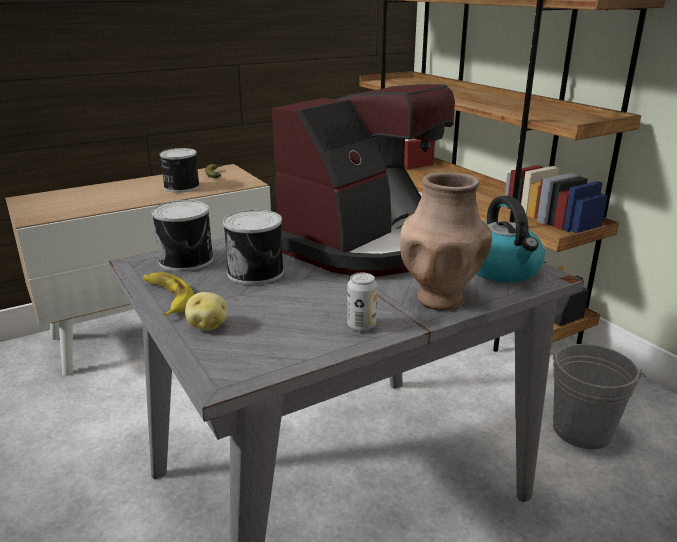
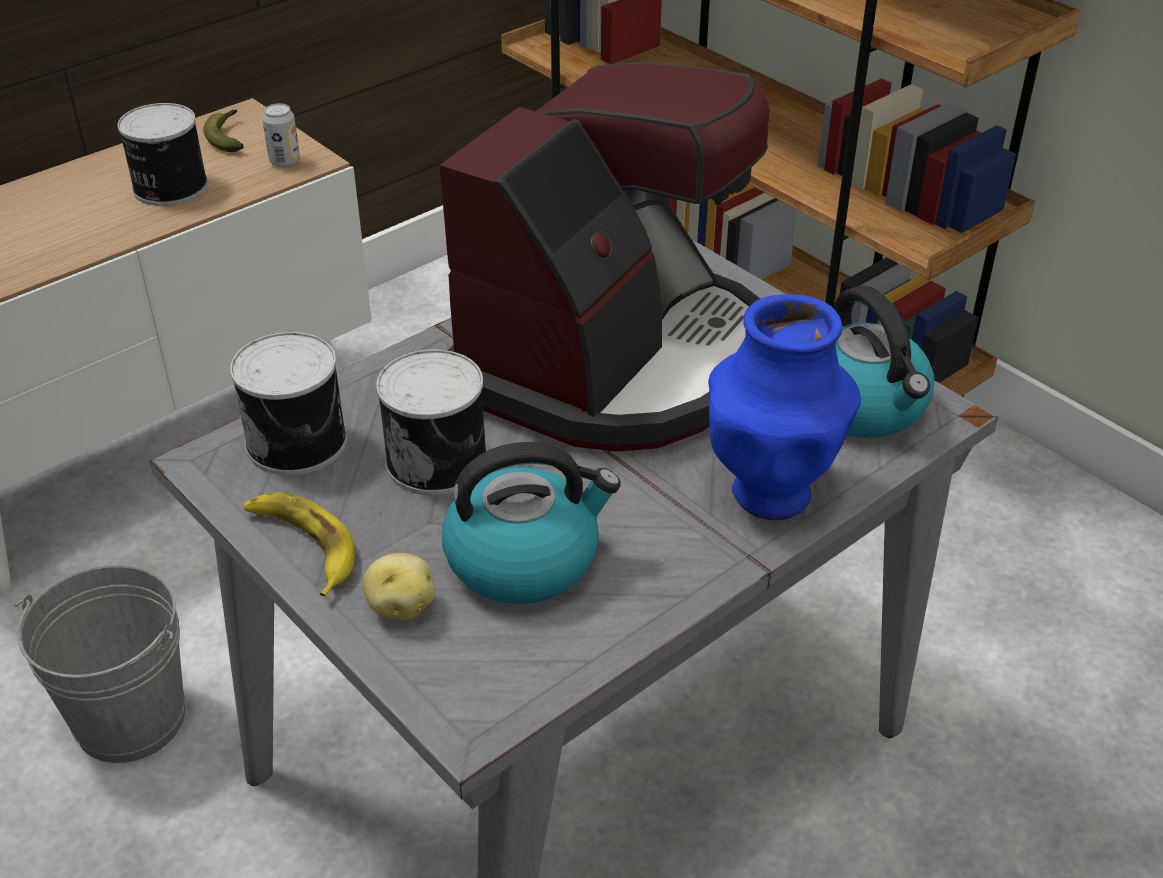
camera: 10 degrees left, 15 degrees up
(286, 313) = (525, 558): none -> kettle
(361, 325) = (657, 572): can -> can (285, 161)
(440, 298) = (772, 492): brown vase -> blue vase
(581, 430) = (974, 588): grey bucket -> grey bucket (130, 719)

